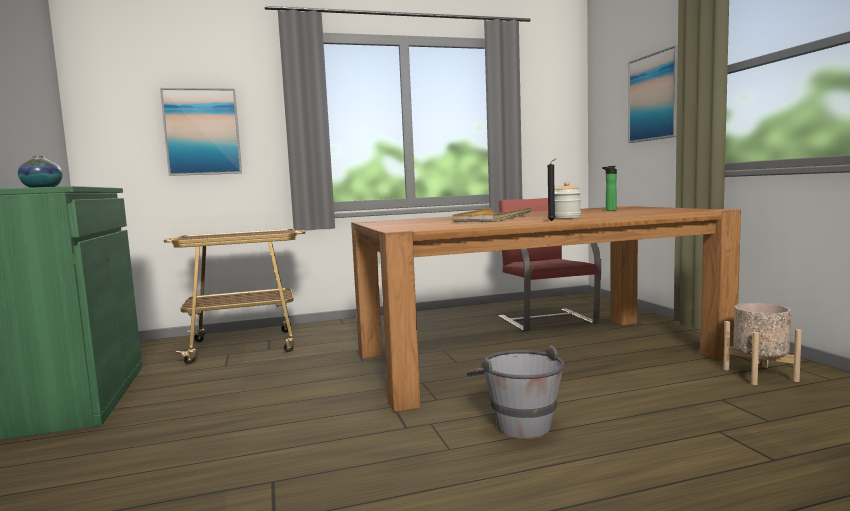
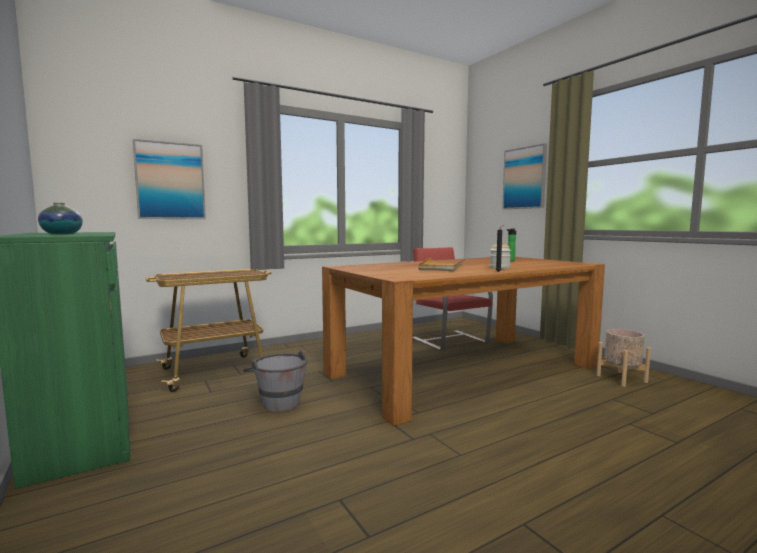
camera: 15 degrees left, 0 degrees up
(516, 422) = (492, 427): grey bucket -> grey bucket (277, 401)

